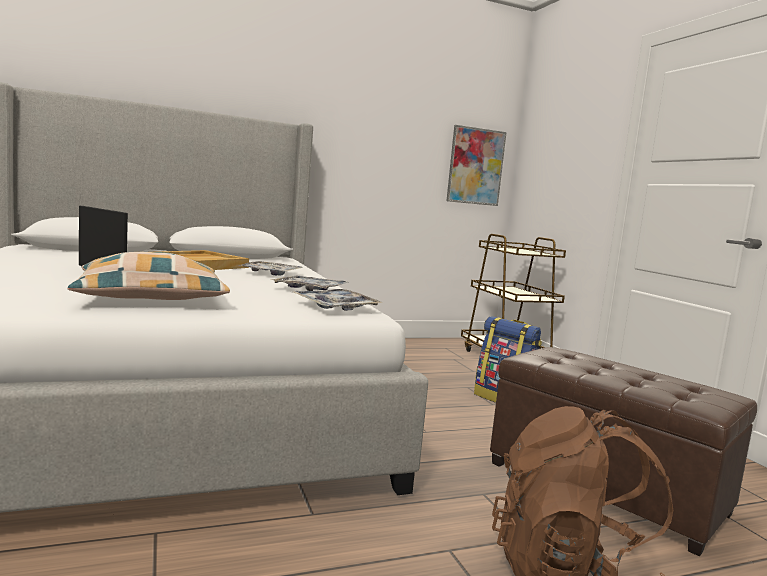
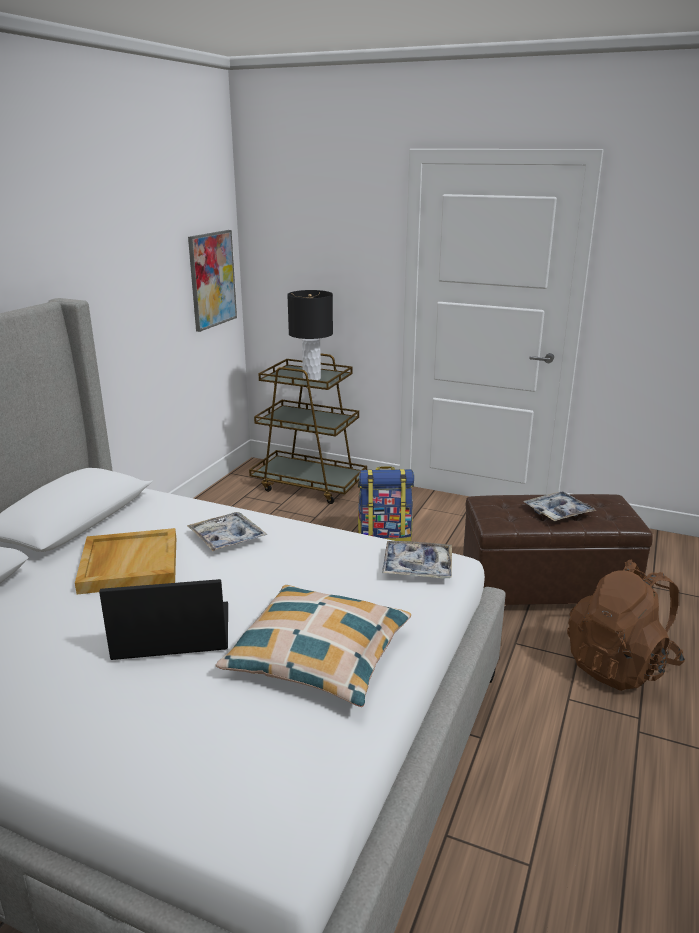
camera: 45 degrees left, 15 degrees up
(310, 290) = (332, 549): tray -> tray (558, 512)
(520, 251) = (311, 378): none -> black table lamp

